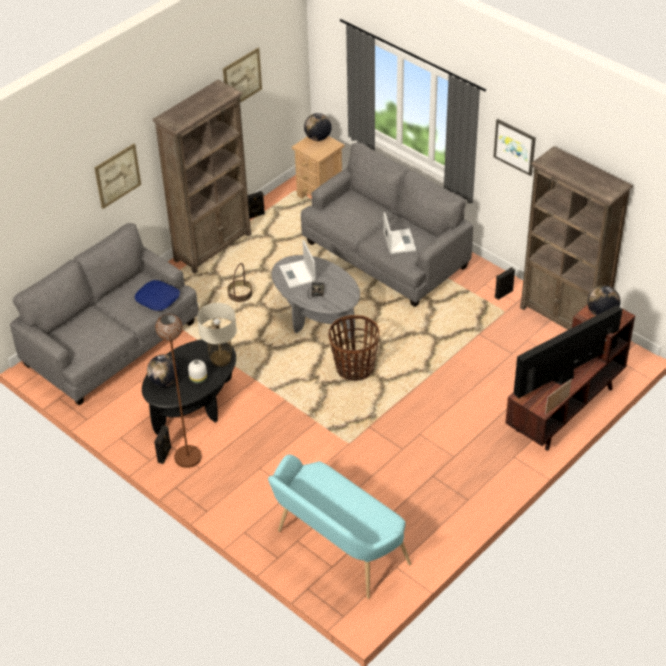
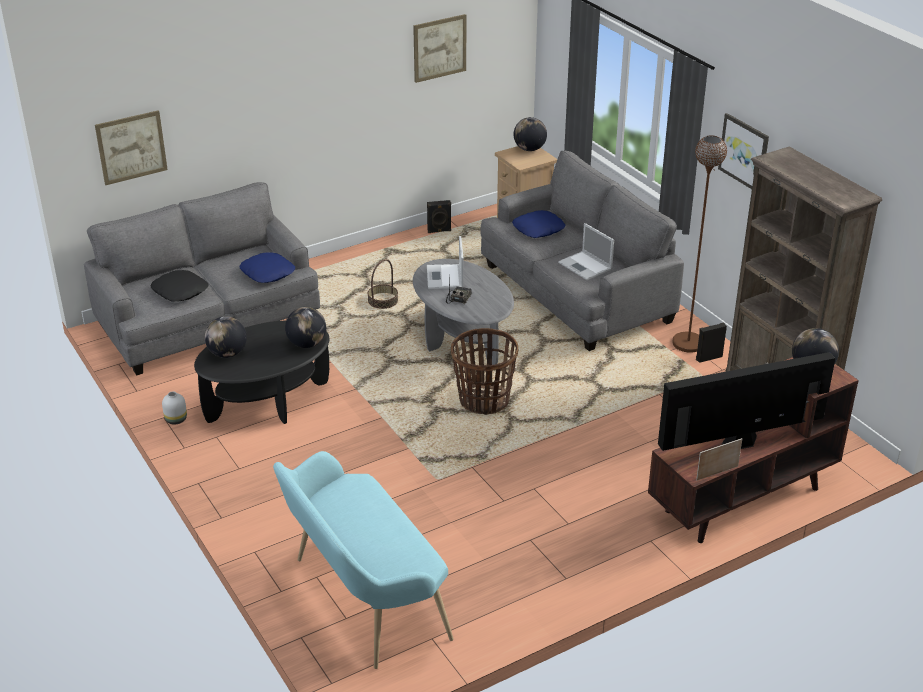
camera: 15 degrees right, 10 degrees down
(97, 331) = (180, 291): none -> black pillow
(117, 175) = (254, 118): picture -> picture (131, 147)
(165, 455) = (205, 446): black speaker -> none
(188, 457) = (231, 454): brown floor lamp -> brown floor lamp (688, 343)
(199, 379) = (269, 359): white vase -> white vase (176, 420)
(213, 247) = (375, 252): brown bookcase -> none
(221, 359) = (307, 344): table lamp -> globe
(350, 212) = (538, 229): none -> blue pillow
(399, 241) = (586, 266): laptop -> laptop turned 135 degrees clockwise

